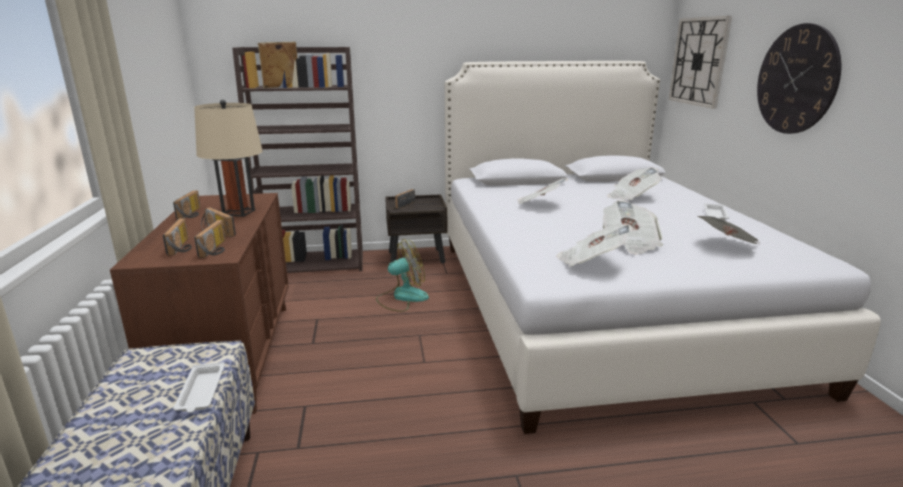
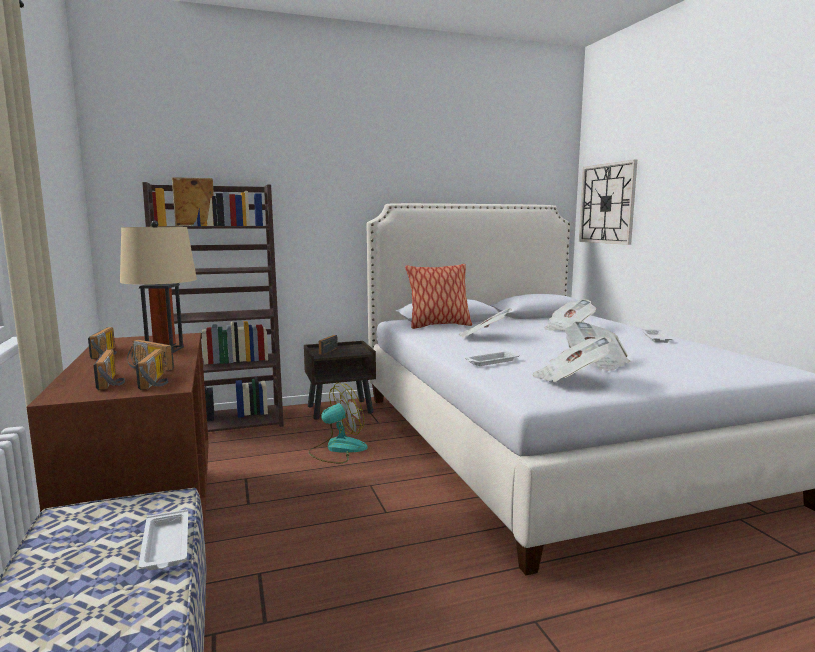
camera: 10 degrees left, 10 degrees down
(505, 187) = (438, 325): none -> pillow
(528, 236) = (491, 361): none -> white tray
(728, 246) = (687, 361): newspaper -> none
(796, 79) = (712, 209): wall clock -> none

